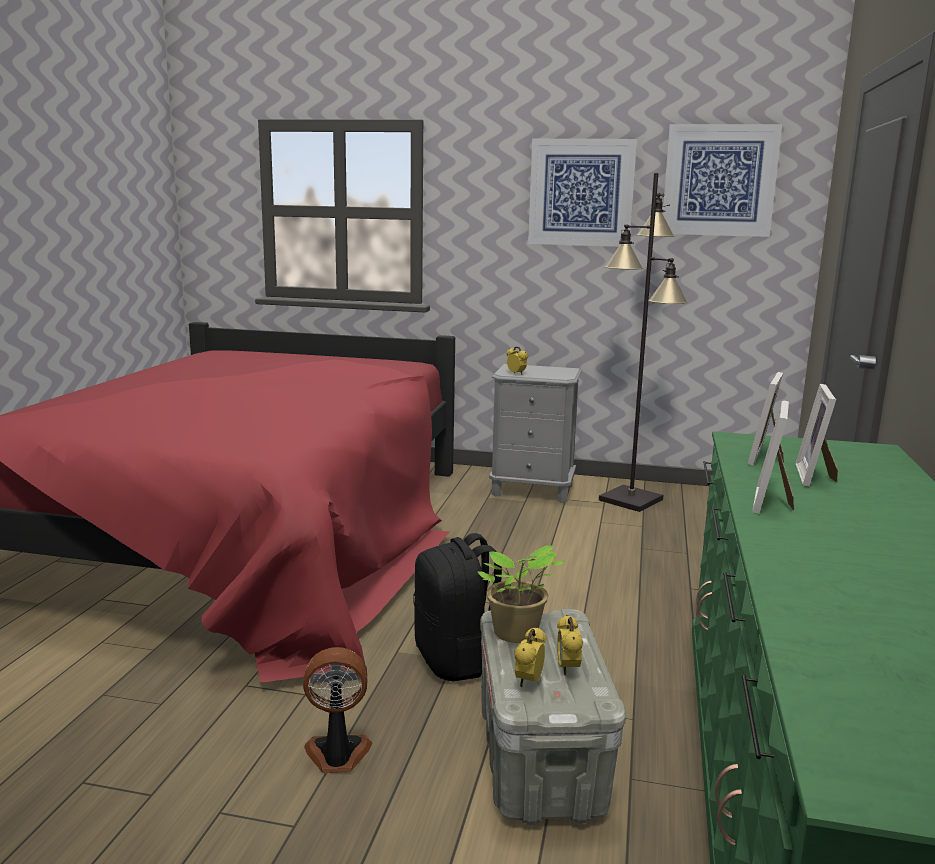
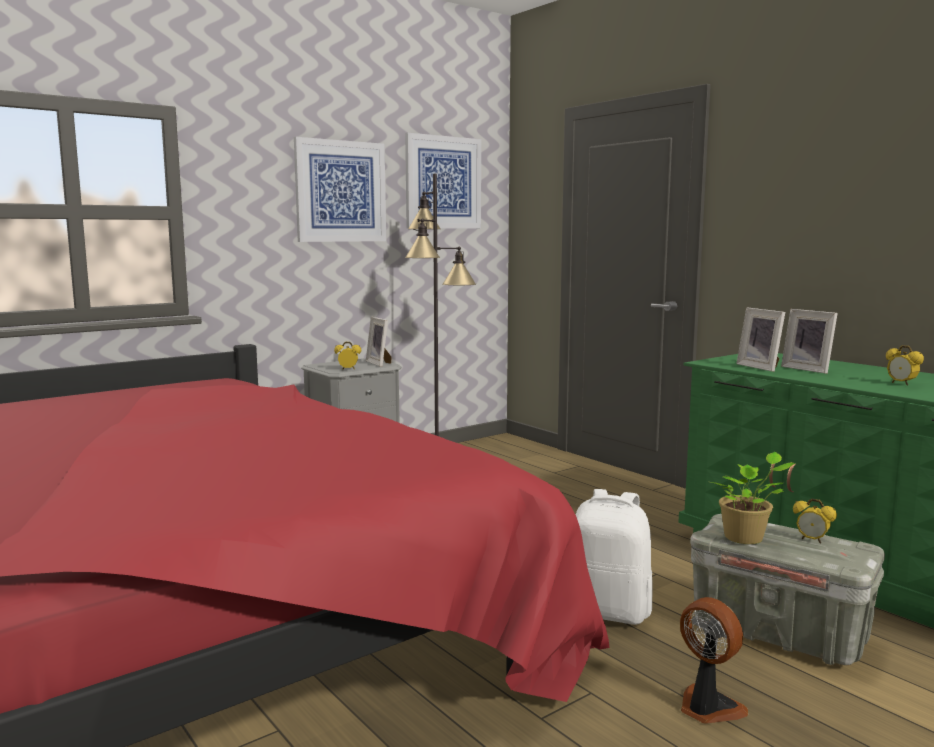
camera: 50 degrees left, 5 degrees down
(337, 755) = (707, 708): fan -> fan turned 105 degrees clockwise
(456, 661) = (608, 611): black backpack -> white backpack
(528, 682) = (823, 555): alarm clock -> alarm clock (901, 384)
(773, 503) = (853, 383): picture frame -> picture frame (380, 363)

